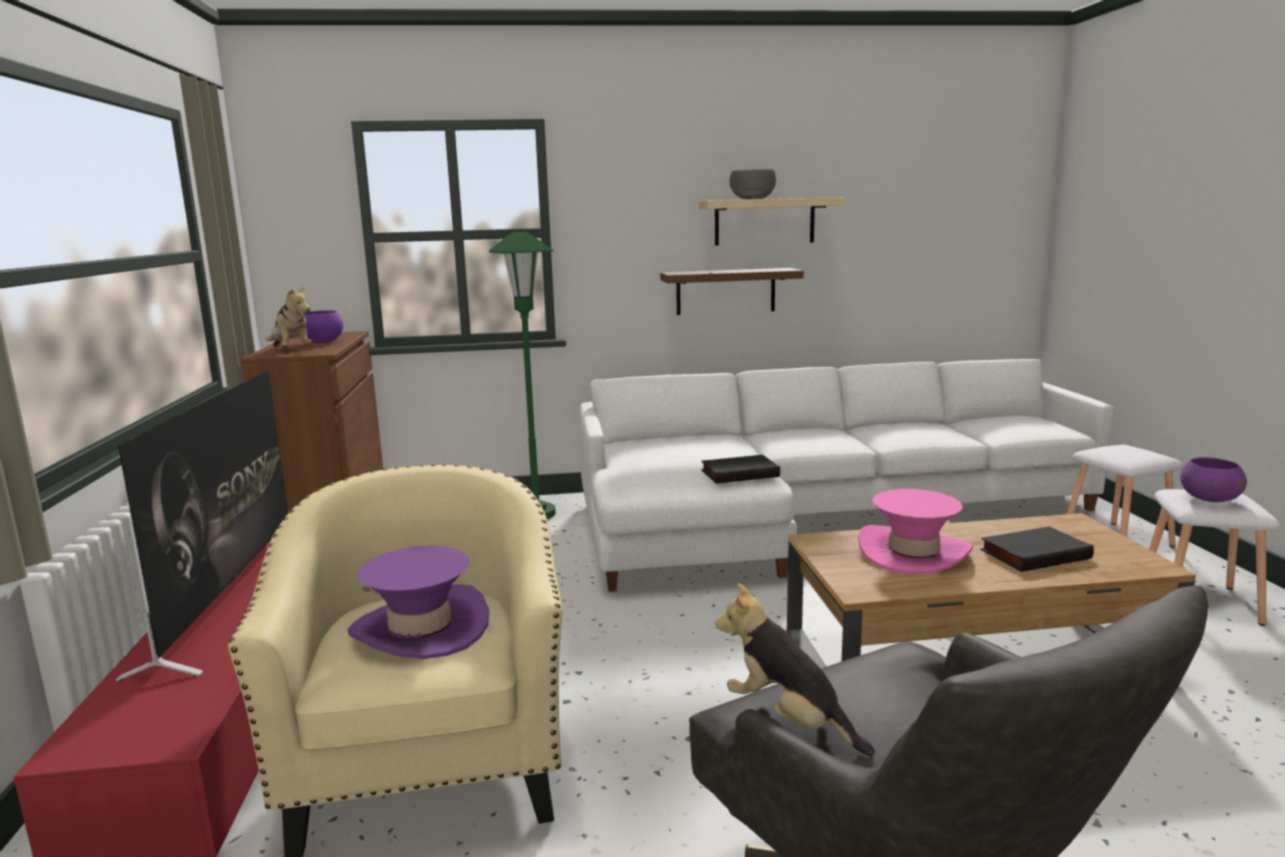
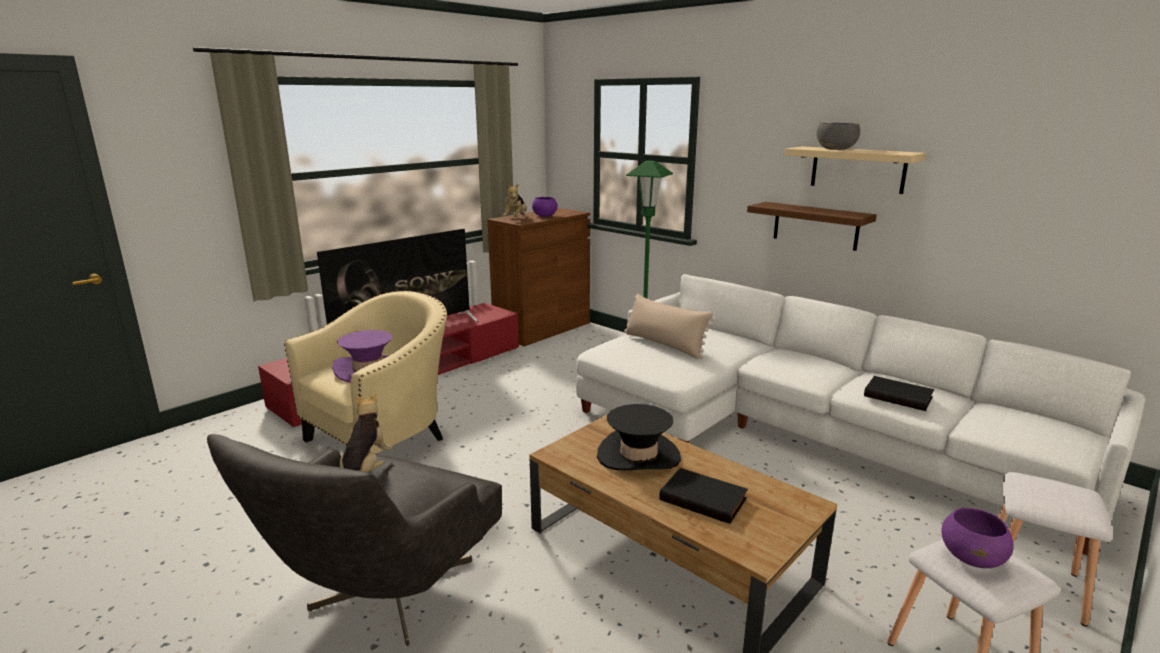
camera: 50 degrees right, 5 degrees up
(672, 461) = (664, 344): none -> beige pillow
(739, 473) = (676, 366): black book -> black book (898, 396)
(913, 553) = (638, 455): pink hat -> black hat

